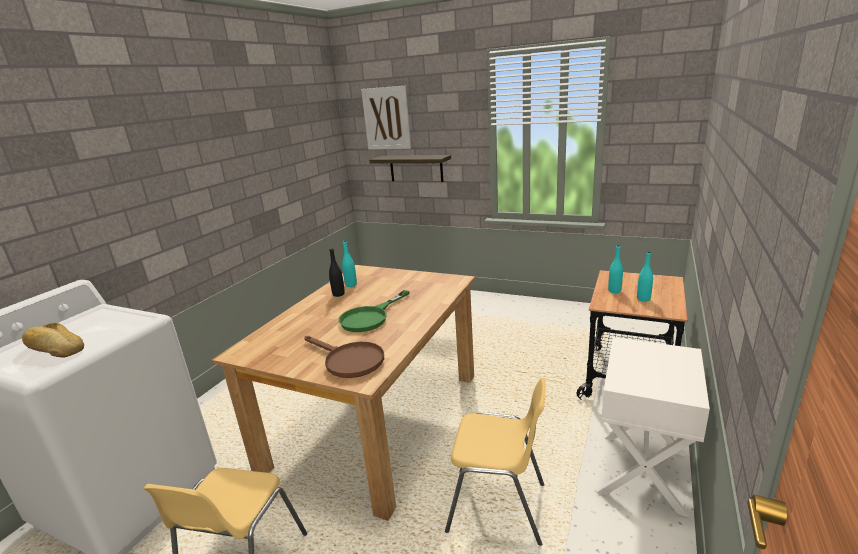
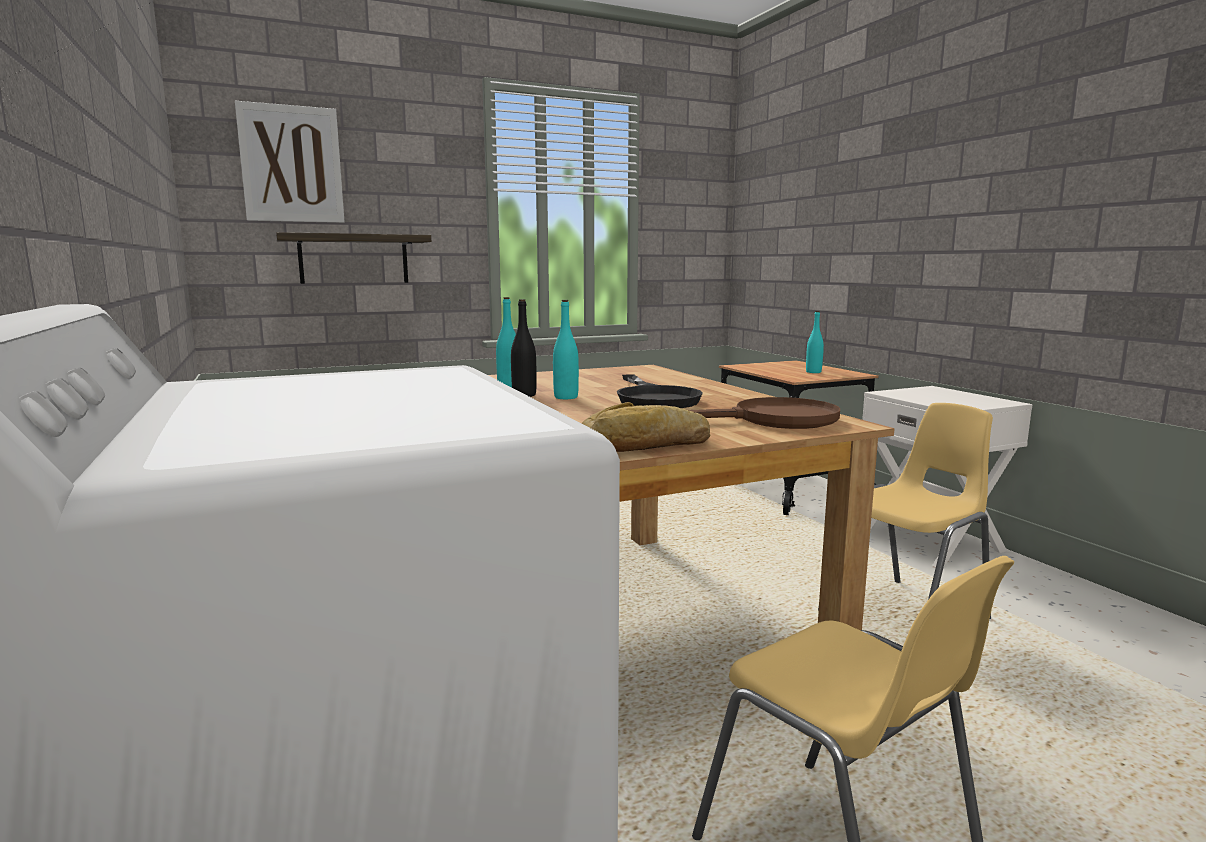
camera: 50 degrees left, 10 degrees down
(55, 348) = (385, 410): bread -> bread (646, 445)
(370, 317) = (654, 398): green frying pan -> black frying pan
(614, 291) = (776, 372): turquoise bottle -> turquoise bottle (566, 397)

